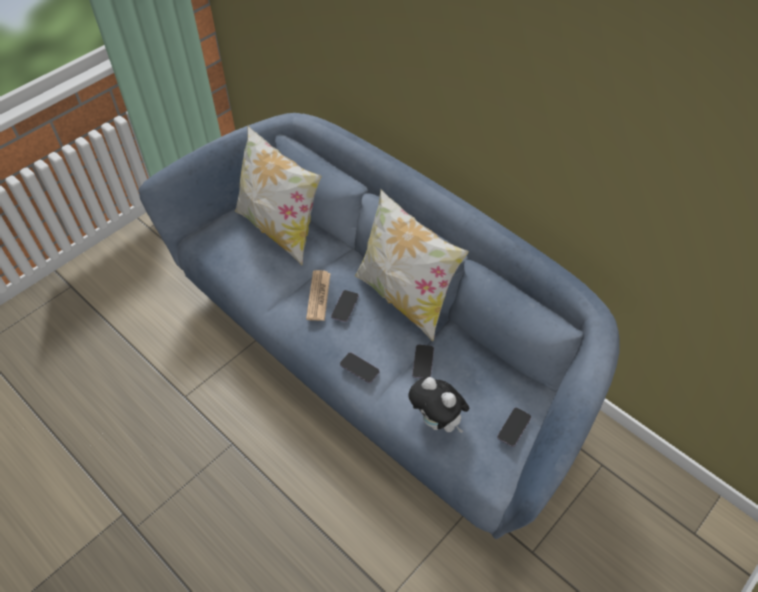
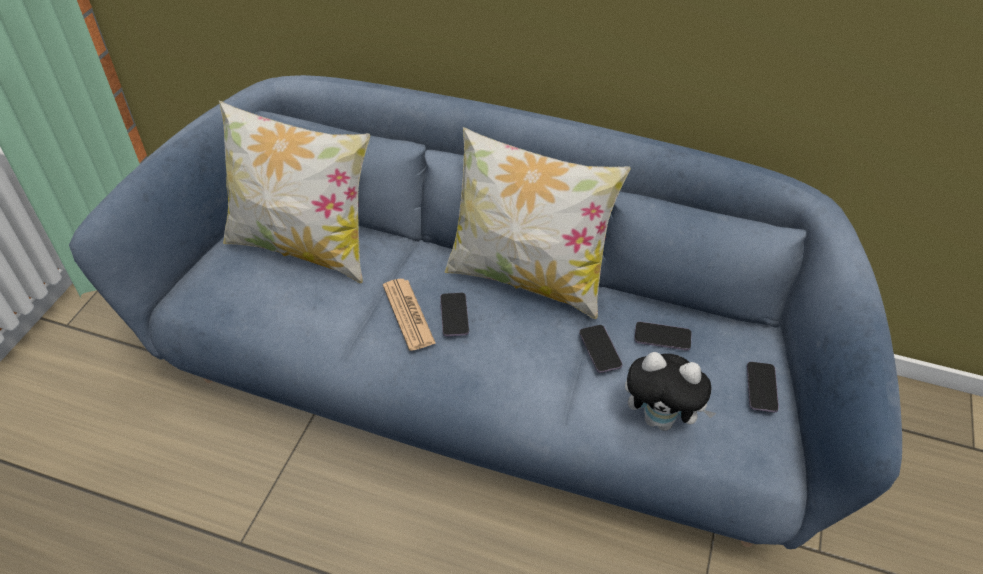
camera: 25 degrees left, 5 degrees down
(359, 368) = (519, 389): phone -> phone (662, 337)

